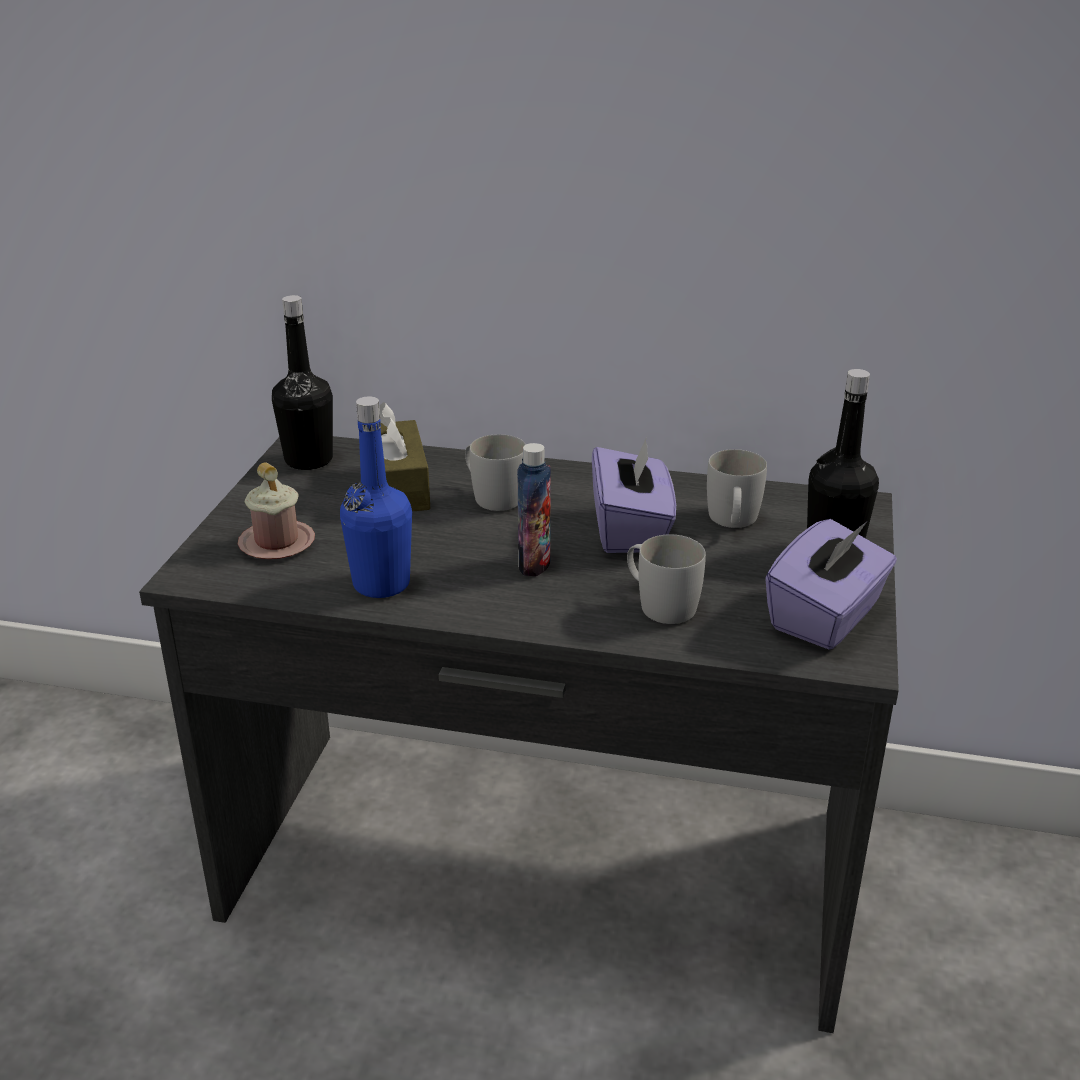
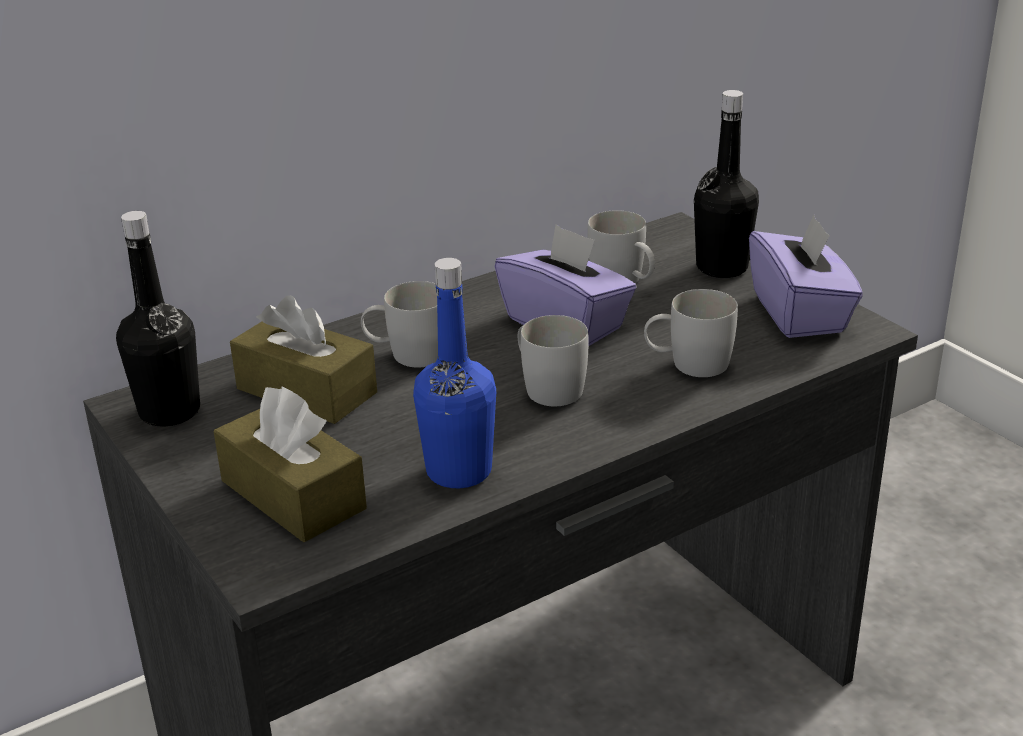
camera: 45 degrees left, 0 degrees up
(277, 543) = (293, 495): pink mug -> brown tissue box
(534, 564) = (547, 387): bottle -> white mug

